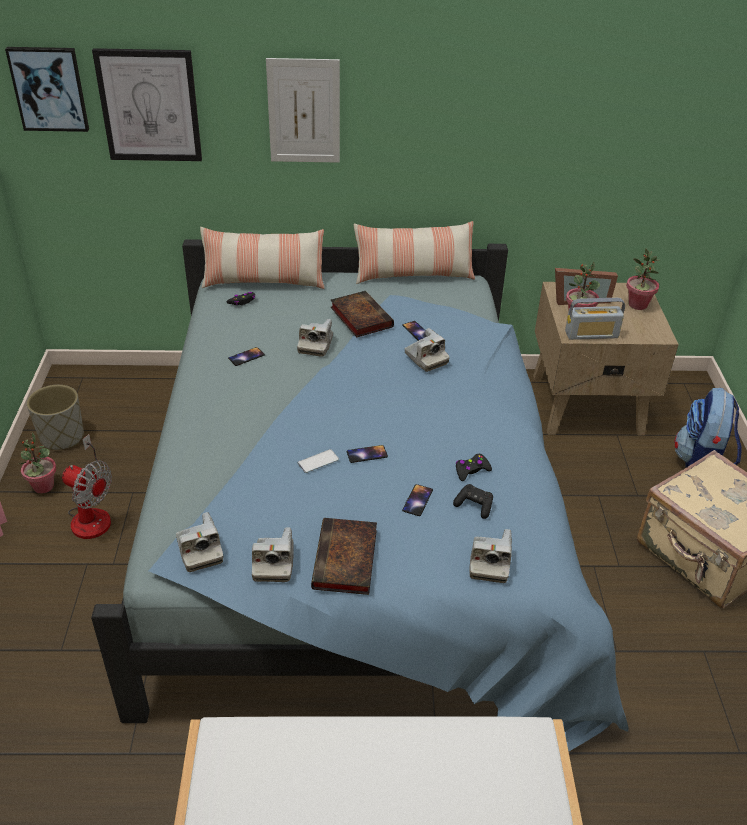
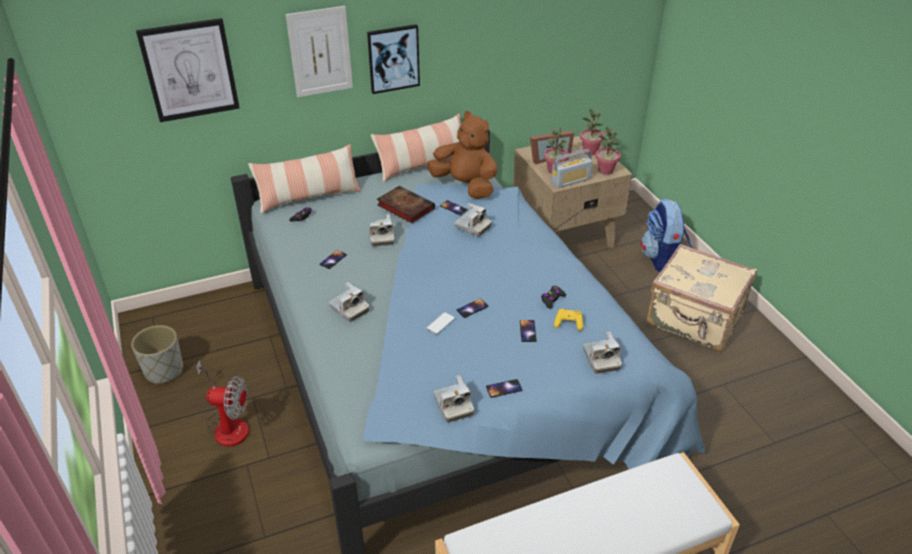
camera: 20 degrees left, 0 degrees up
(43, 486) = (172, 415): potted plant -> potted plant (605, 171)
(49, 89) = (98, 71): picture -> picture (393, 58)
(199, 551) = (393, 414): camera -> camera (349, 309)
(346, 561) = (504, 388): book -> phone
(448, 309) = (465, 186): none -> brown plush toy
(474, 506) = (568, 323): black game controller -> yellow game controller

